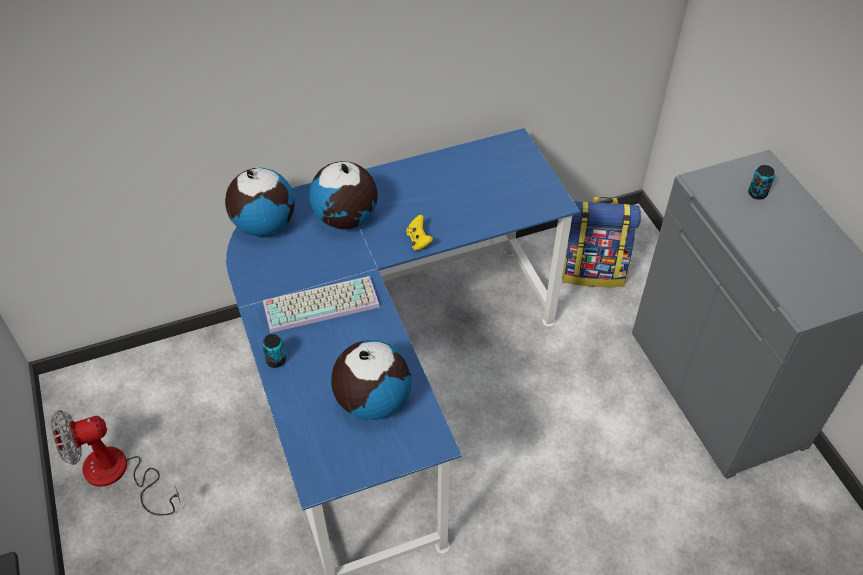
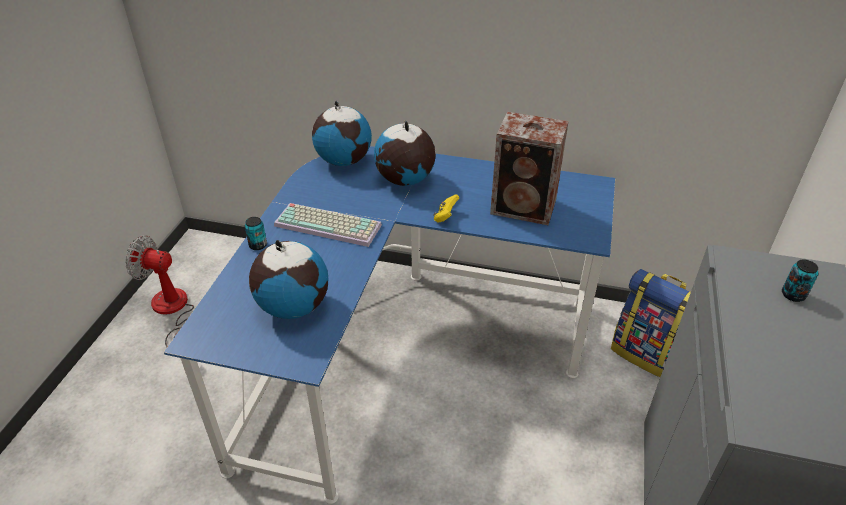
camera: 35 degrees right, 10 degrees down
(477, 197) = (525, 208): none -> speaker

